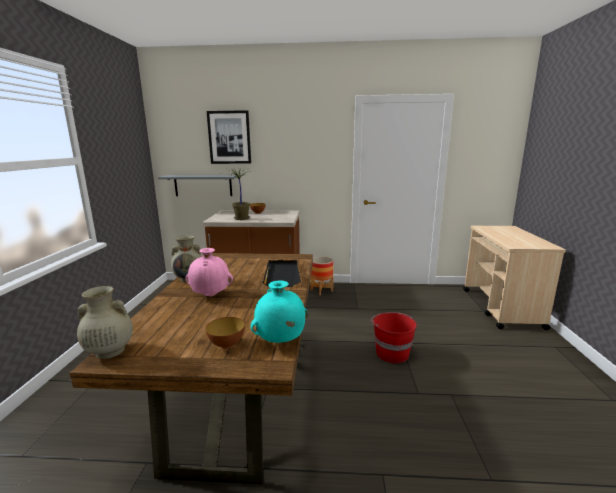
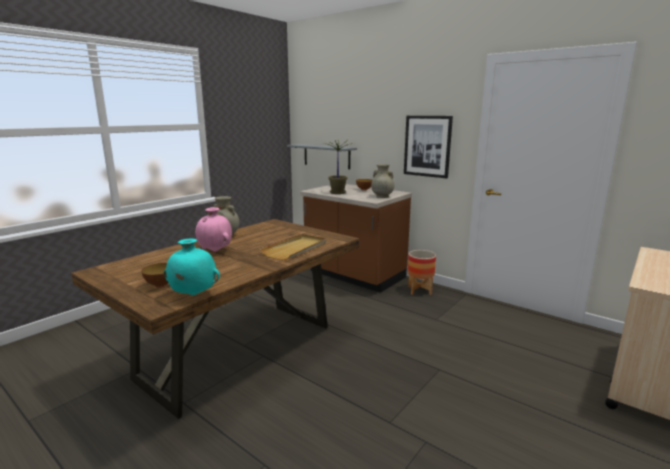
camera: 35 degrees right, 0 degrees up
(109, 351) = (103, 268): beige vase -> beige vase (382, 196)
(229, 137) = (352, 107): picture -> picture (427, 146)
(282, 274) = (295, 249): black tray -> beige tray
(391, 353) = (414, 375): red bucket -> none

